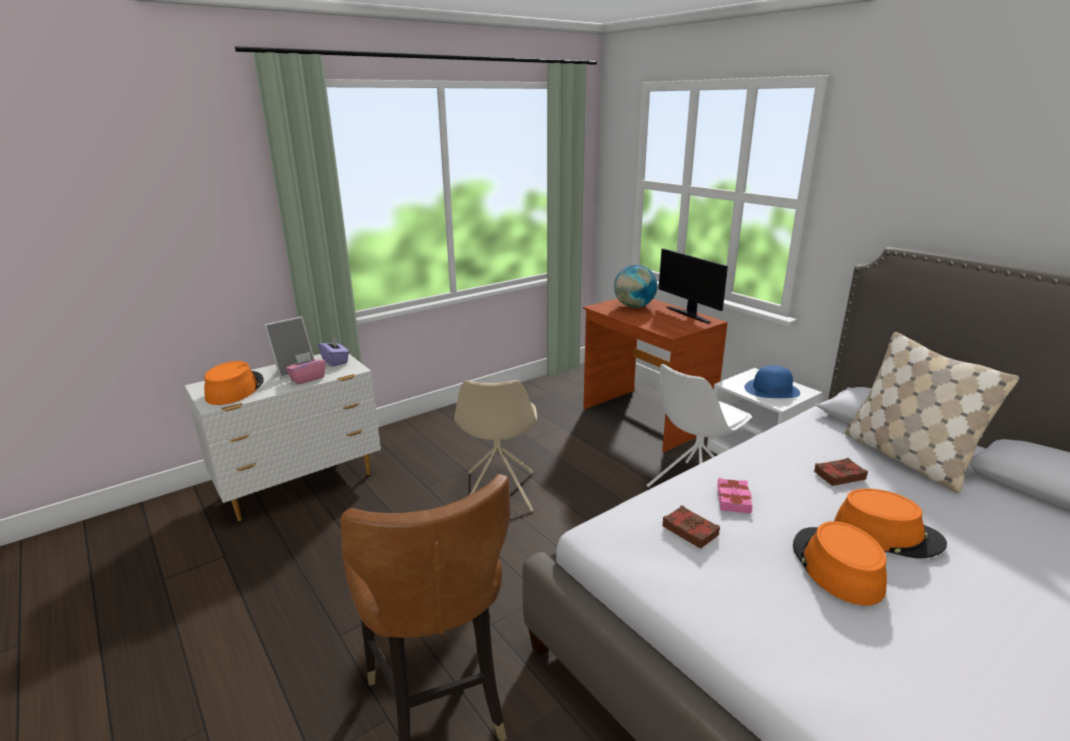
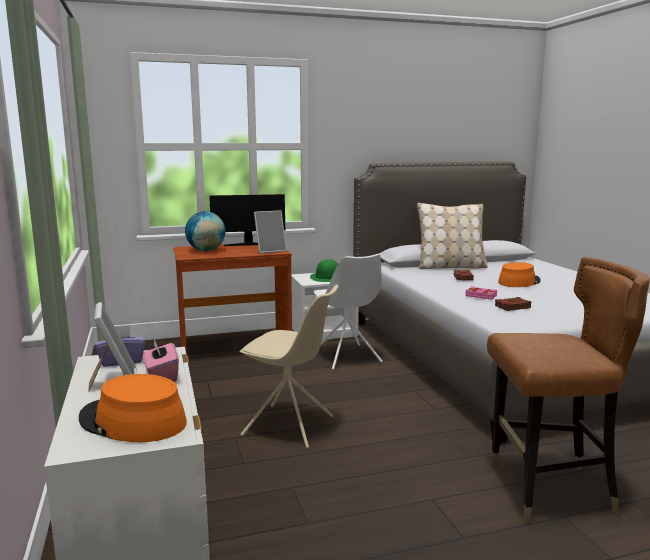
camera: 70 degrees left, 10 degrees down
(670, 328) = (270, 251): none -> picture frame
(772, 389) = (328, 277): blue hat -> green hat
(836, 566) = (545, 292): orange hat -> none

